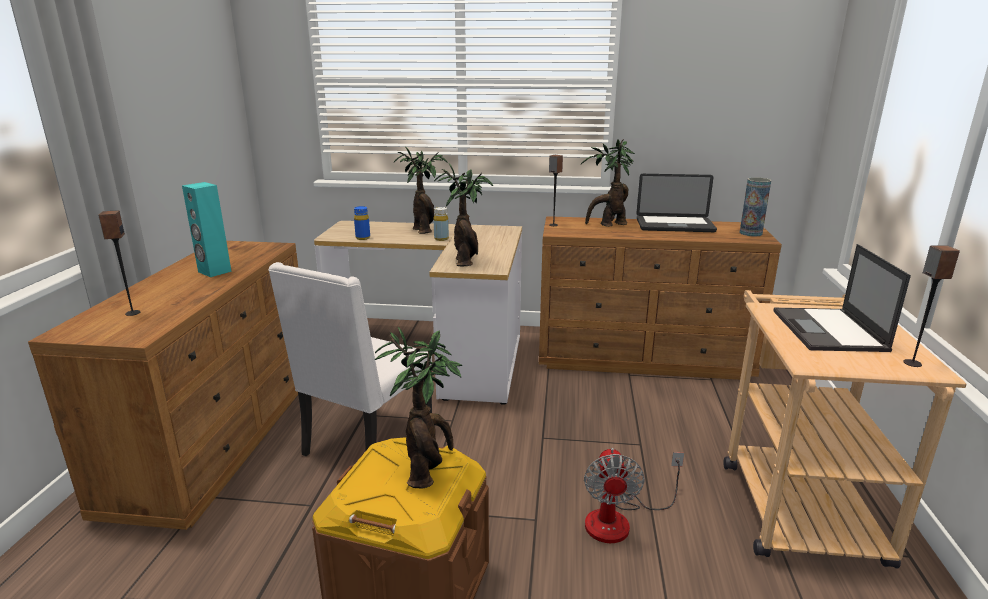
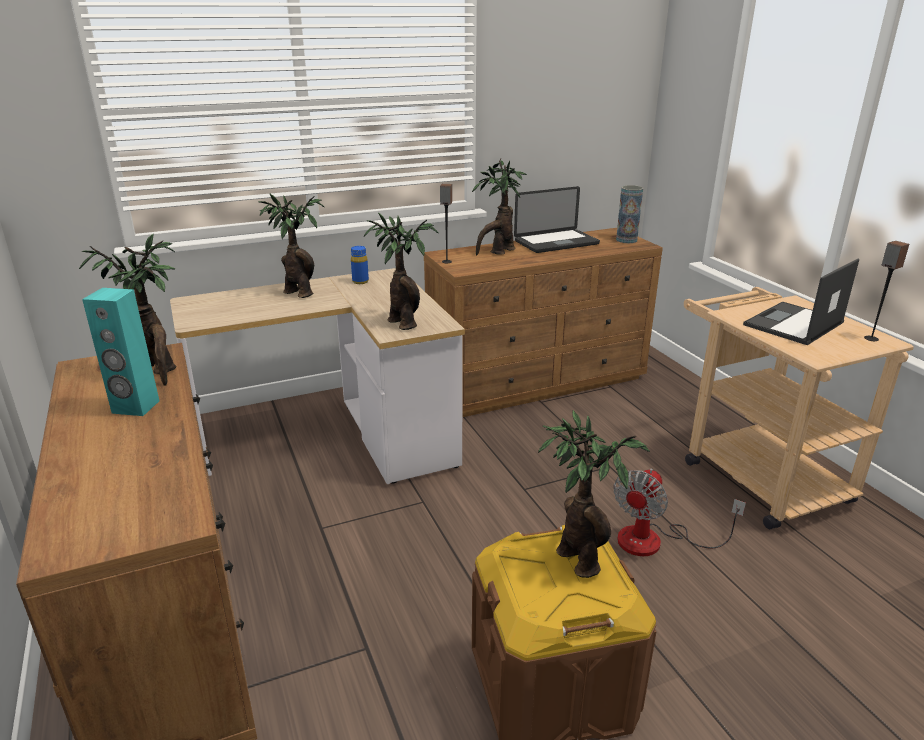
camera: 30 degrees left, 5 degrees up
(132, 313) = (115, 494): speaker -> none
(256, 255) = (157, 371): none -> potted plant
(363, 238) = (238, 317): blue bottle -> blue bottle (360, 281)
(365, 442) = (355, 557): white chair -> none
(441, 239) = (334, 299): yellow bottle -> none
(619, 520) = (655, 541): fan -> fan turned 60 degrees clockwise
(829, 331) = (793, 324): laptop -> laptop turned 75 degrees clockwise

